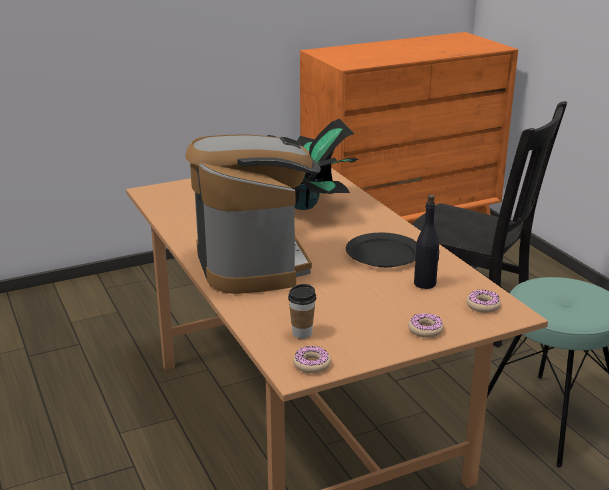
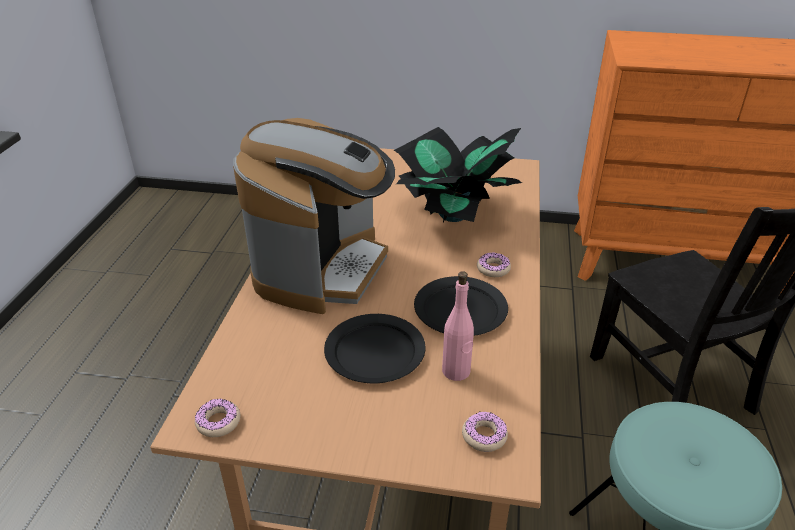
camera: 35 degrees right, 10 degrees up
(302, 333) = (258, 377): cup -> none
(360, 292) = (375, 351): none -> black plate
(425, 284) = (456, 371): black bottle -> pink bottle
(425, 330) = (379, 437): donut -> donut (493, 269)

